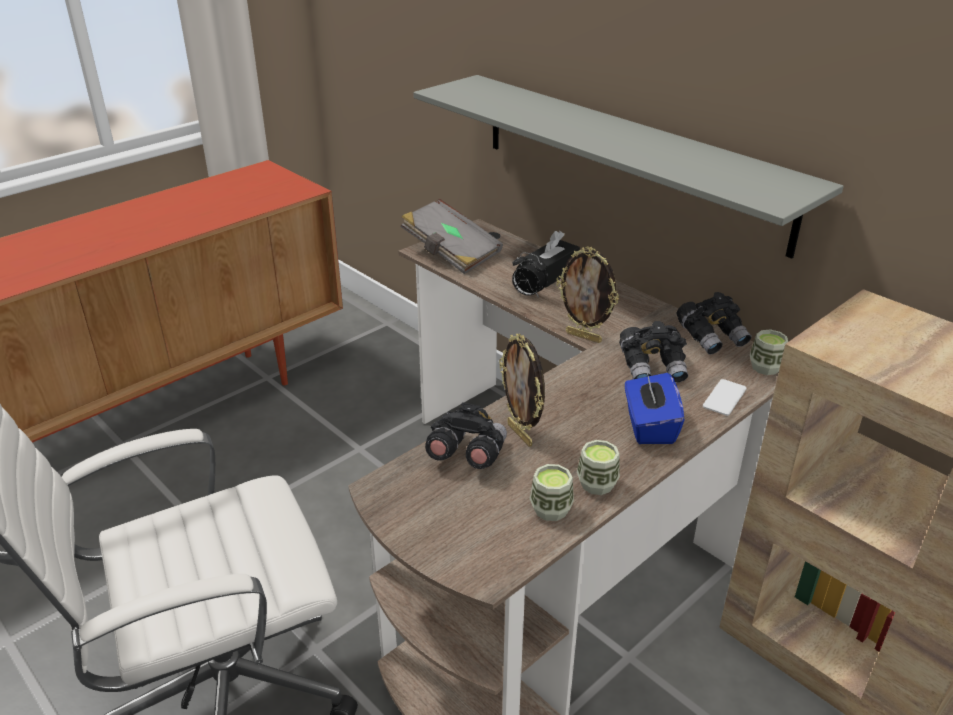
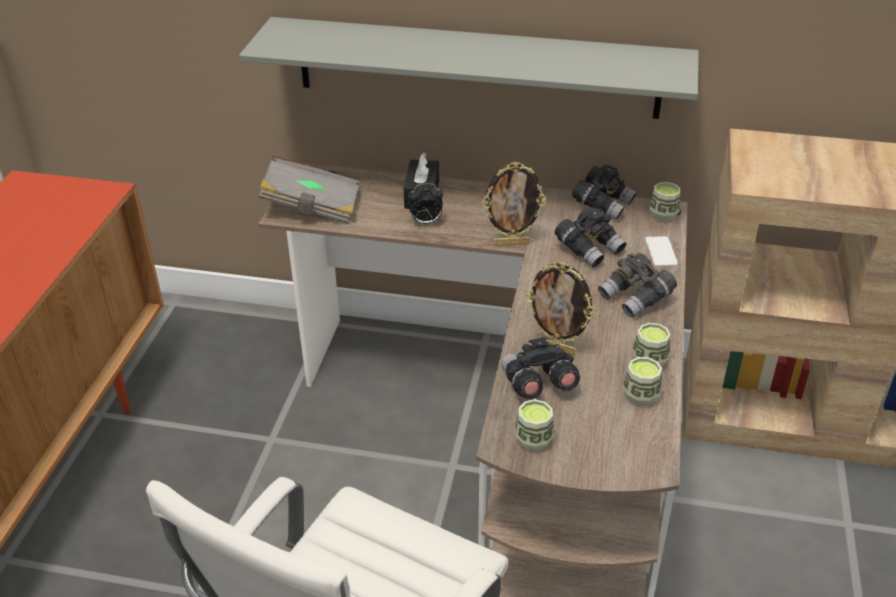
camera: 35 degrees left, 5 degrees up
(409, 497) = (533, 440): none -> cup
(649, 426) = (636, 298): blue tissue box -> grey binoculars

